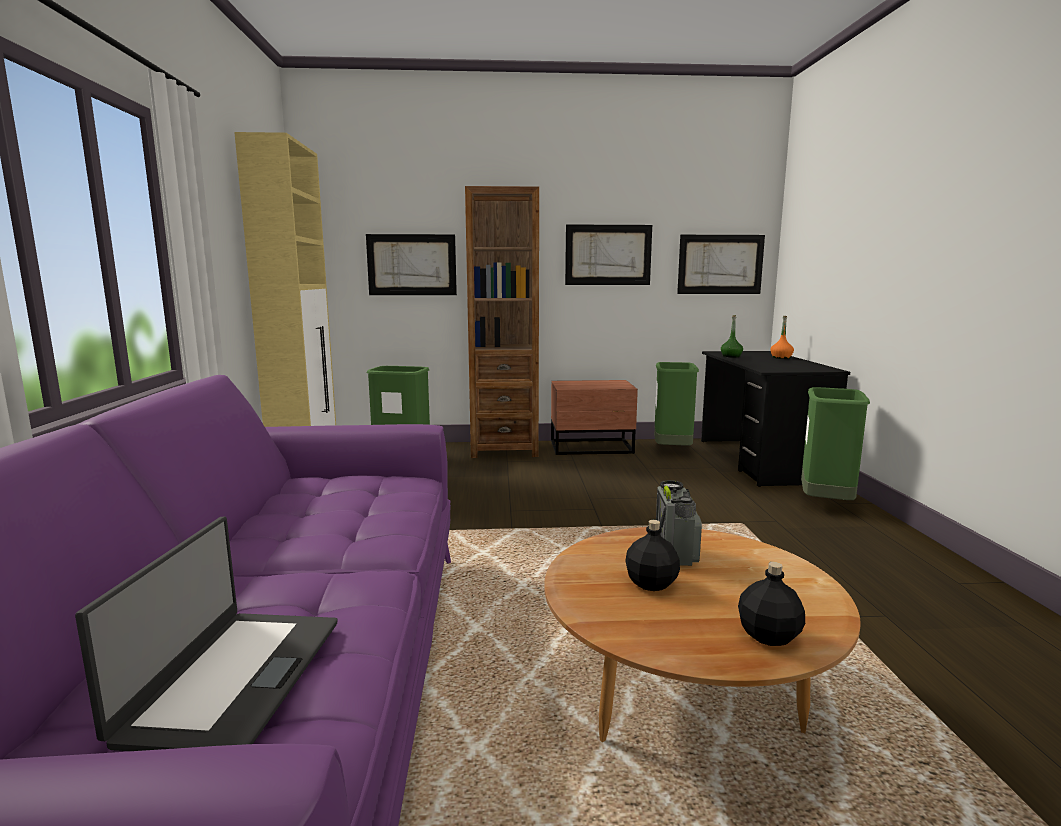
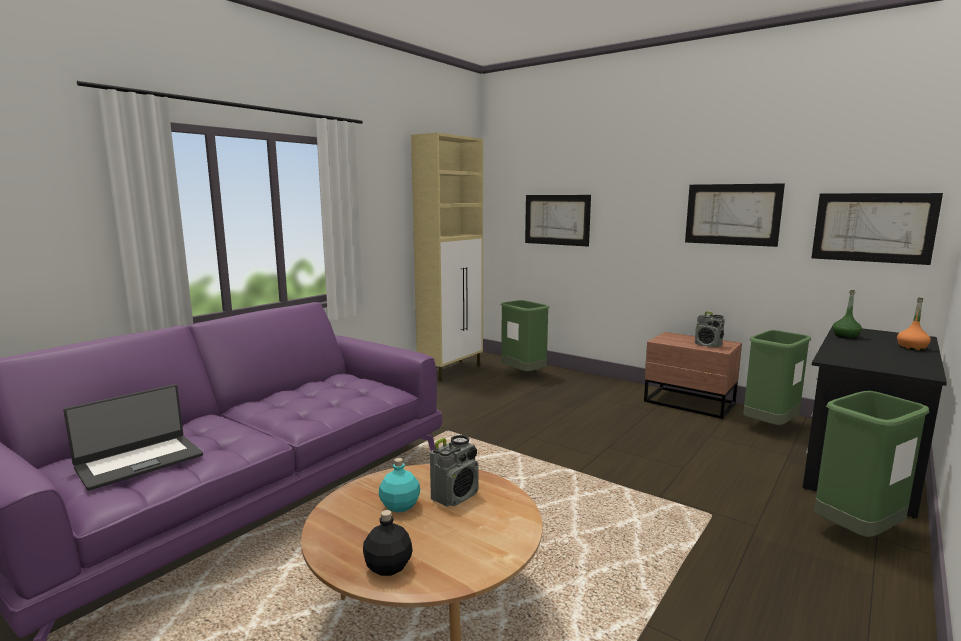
camera: 40 degrees right, 0 degrees up
(504, 449) = (607, 386): brown bookcase -> none
(608, 385) = (708, 345): none -> radio
(650, 584) = (399, 506): black bottle -> turquoise bottle

